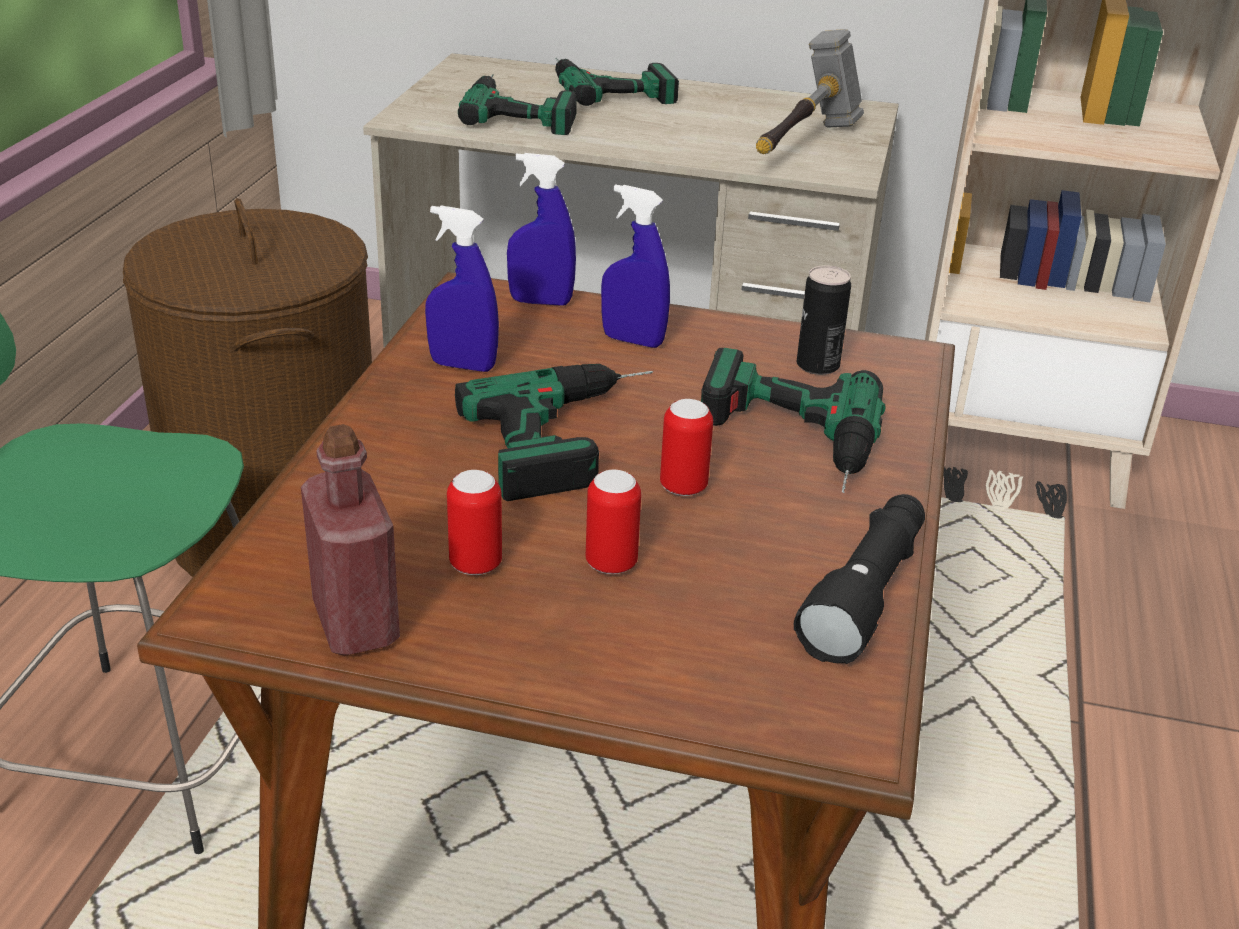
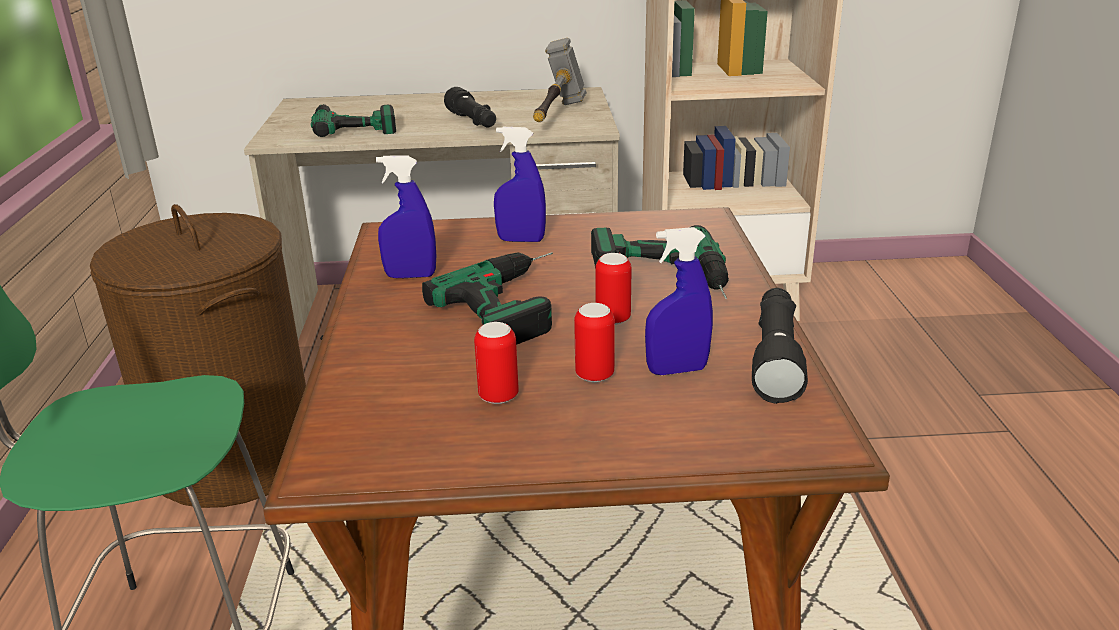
camera: 15 degrees left, 5 degrees down
(356, 623) = (433, 454): red bottle -> none
(540, 302) = (442, 228): blue spray bottle -> blue spray bottle (677, 370)
(608, 87) = (406, 103): power drill -> none
(682, 134) = (473, 122): none -> black flashlight
(817, 365) = (653, 233): can -> none

